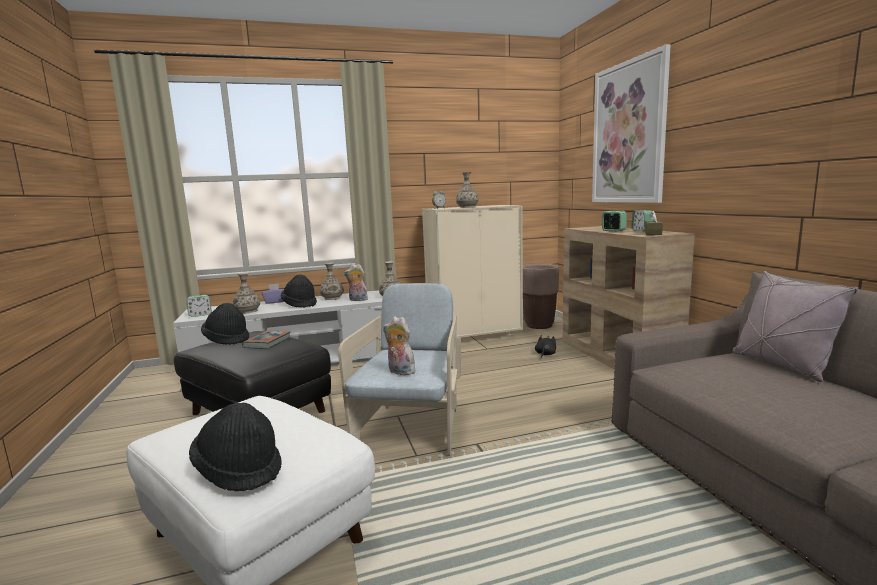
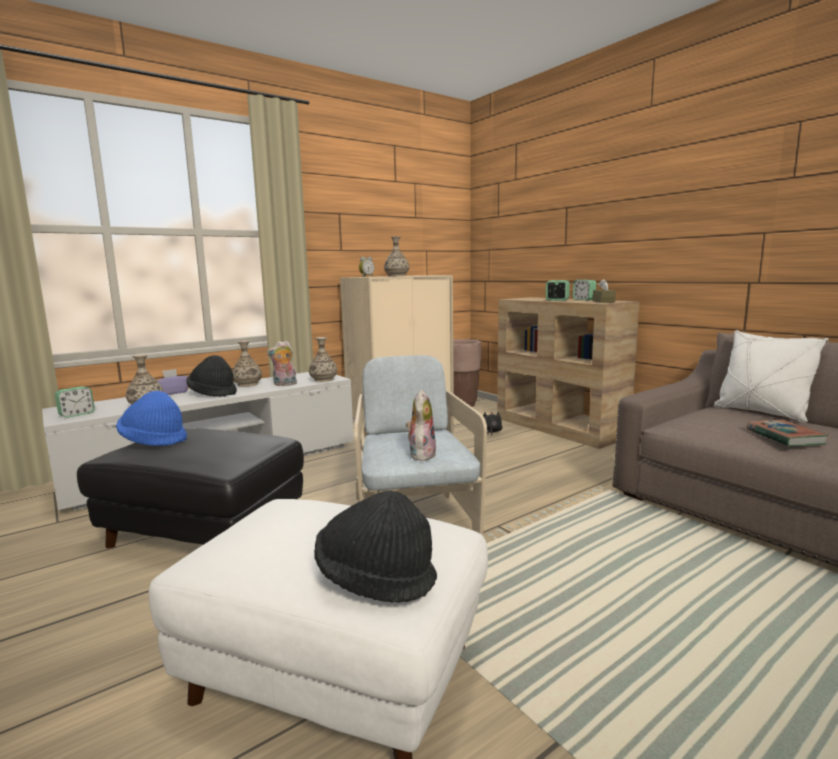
camera: 20 degrees left, 0 degrees up
(227, 340) = (154, 441): black hat -> blue hat
(267, 342) = (219, 439): book -> book (784, 437)
(399, 372) = (421, 454): plush toy -> plush toy turned 90 degrees clockwise
(628, 133) = (560, 204): picture -> none
(781, 365) = (761, 413): purple pillow -> white pillow

